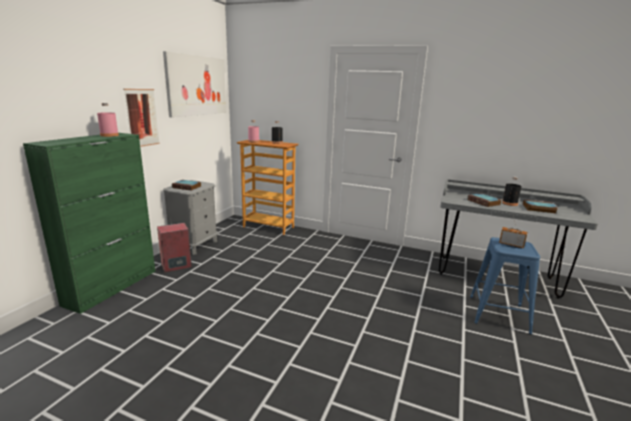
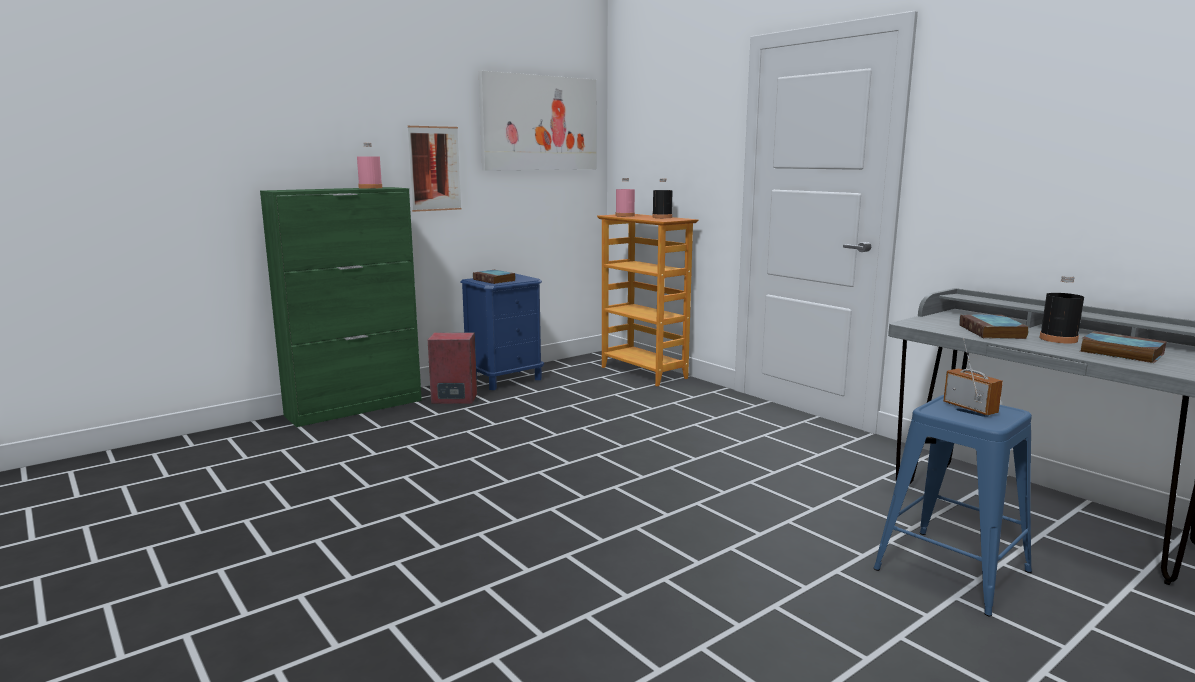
camera: 30 degrees right, 5 degrees down
(195, 245) = (505, 379): grey nightstand -> blue nightstand

